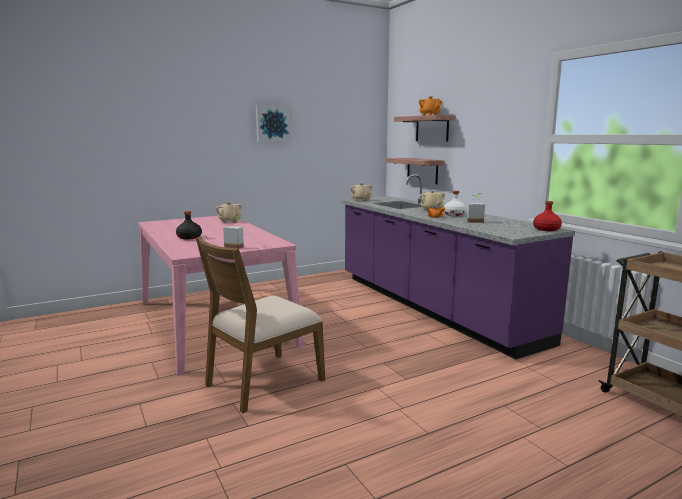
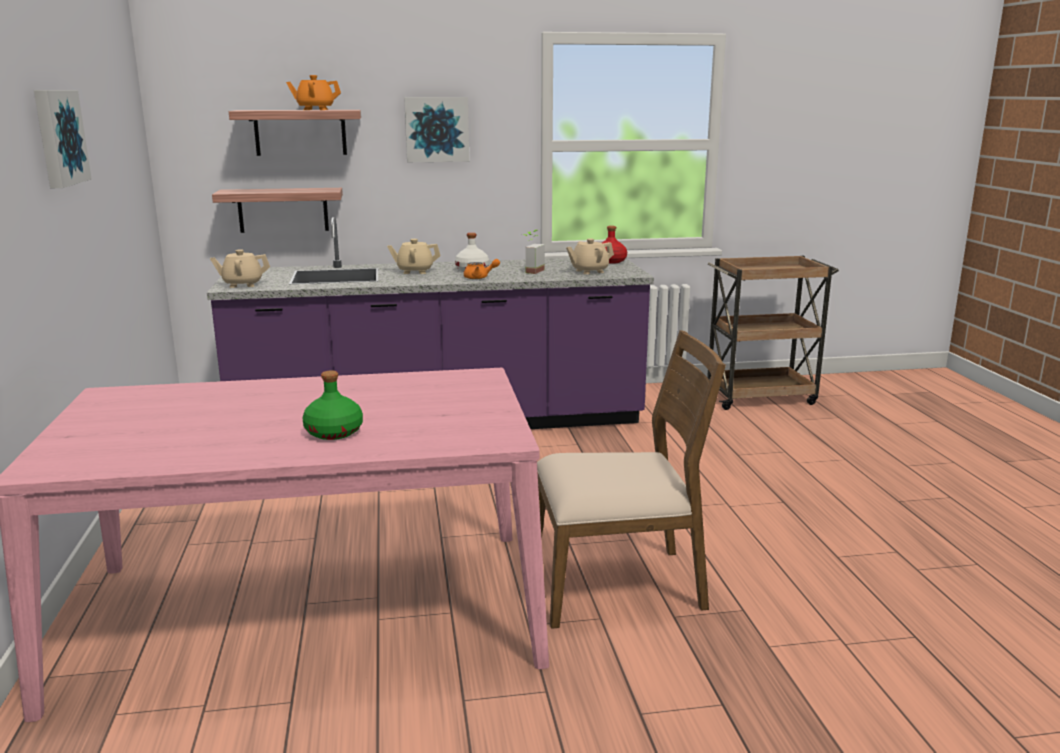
camera: 70 degrees left, 5 degrees up
(189, 237) = (334, 432): black bottle -> green bottle
(229, 221) = (185, 393): beige teapot -> beige teapot (589, 271)
(236, 246) = (471, 401): potted plant -> none
(263, 382) = (617, 584): brown chair -> brown chair turned 75 degrees counterclockwise
(488, 126) = (436, 129): none -> picture

